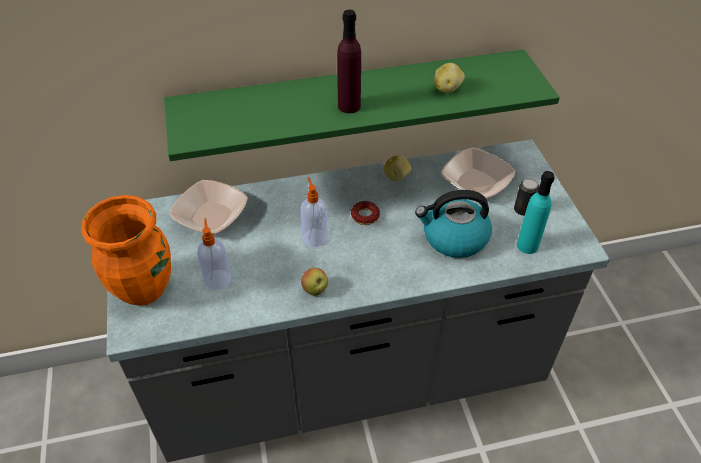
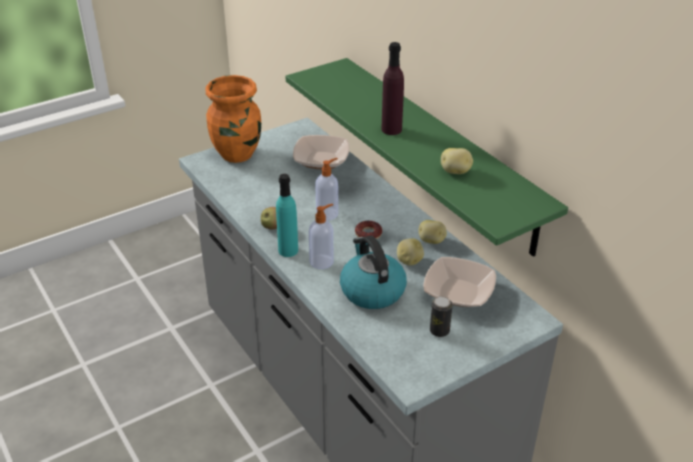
camera: 70 degrees right, 10 degrees down
(217, 279) = (261, 181): soap dispenser -> soap dispenser (322, 261)
(419, 200) = (409, 261): none -> potato
(527, 245) = (390, 341): turquoise bottle -> turquoise bottle (288, 250)

